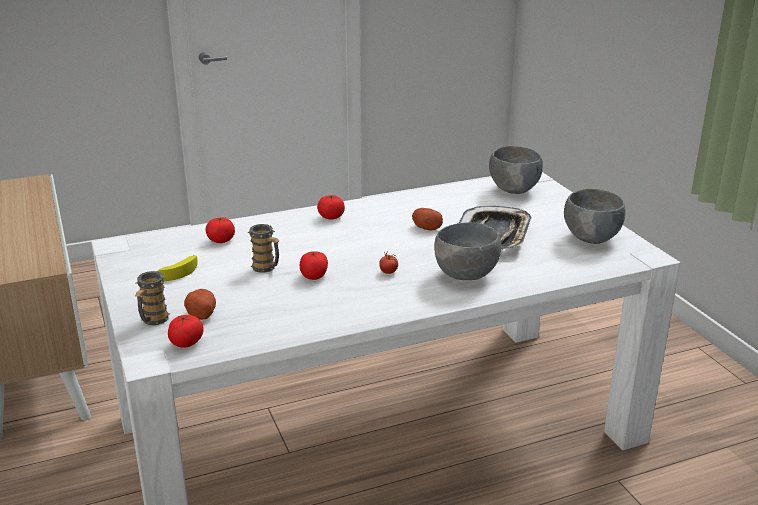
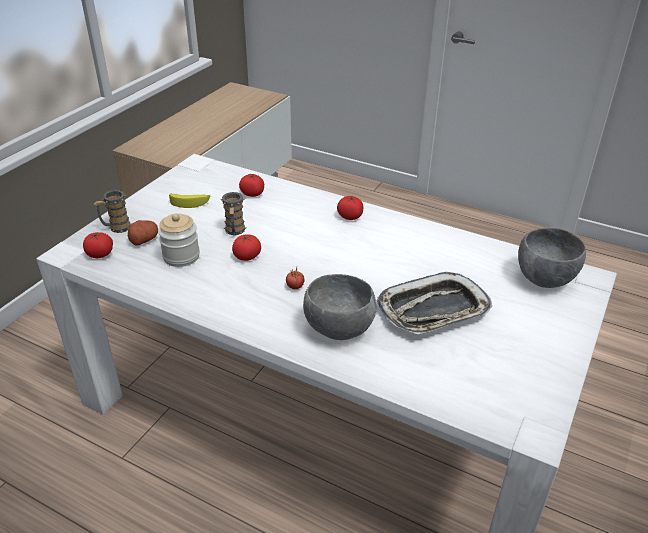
camera: 50 degrees right, 10 degrees up
(262, 304) = (181, 256): none -> jar
(425, 227) = (397, 267): potato -> none
(590, 238) = (516, 374): grey bowl -> none

